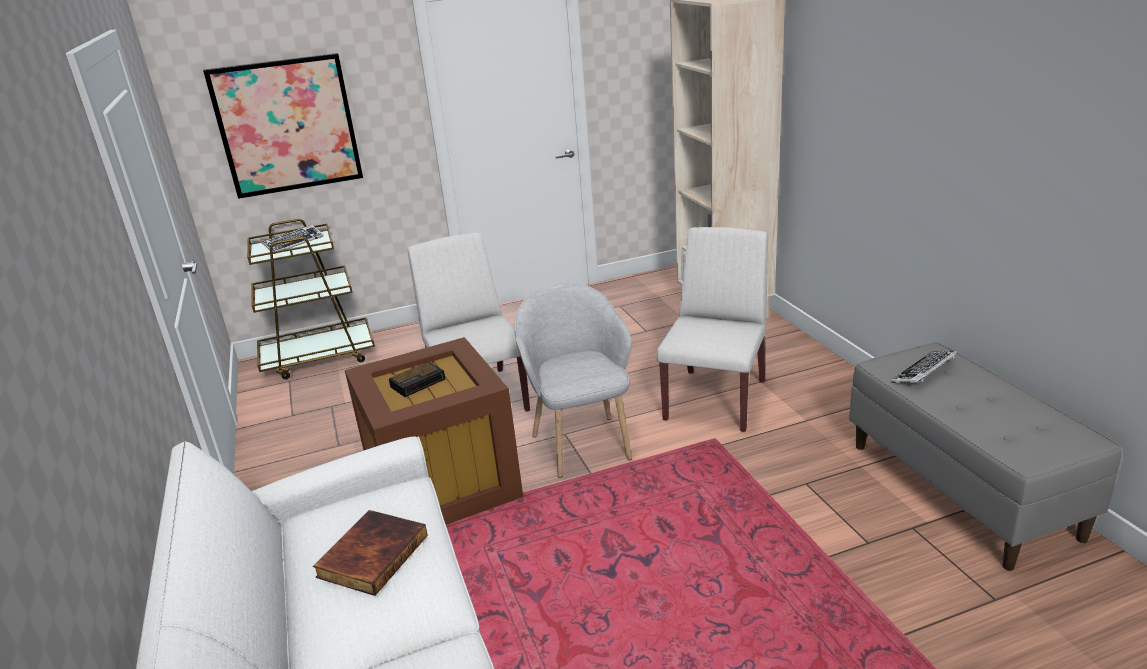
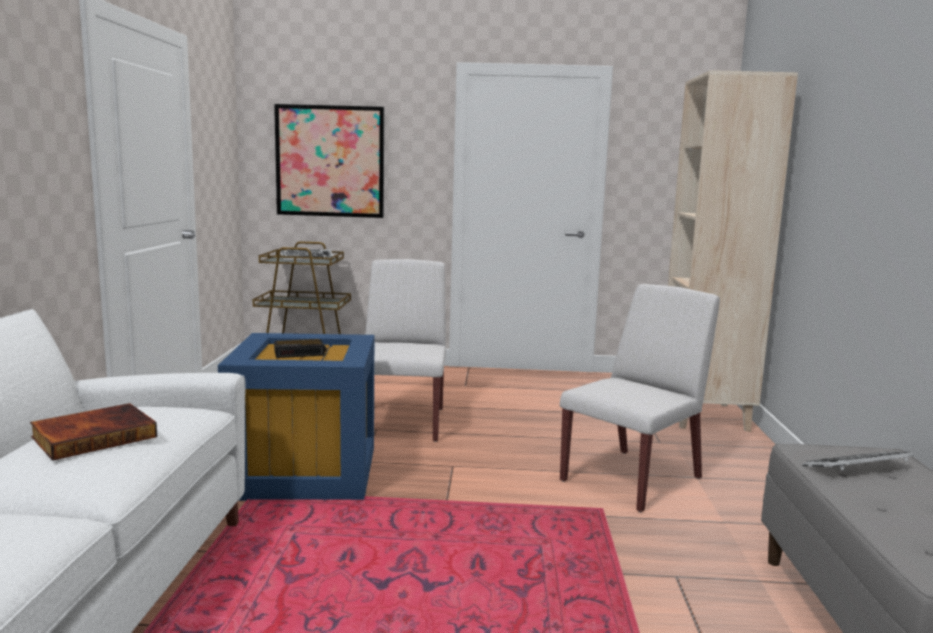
camera: 20 degrees right, 15 degrees down
(444, 483) = (307, 471): brown storage box -> blue storage box
(582, 443) = (461, 477): grey armchair -> none

